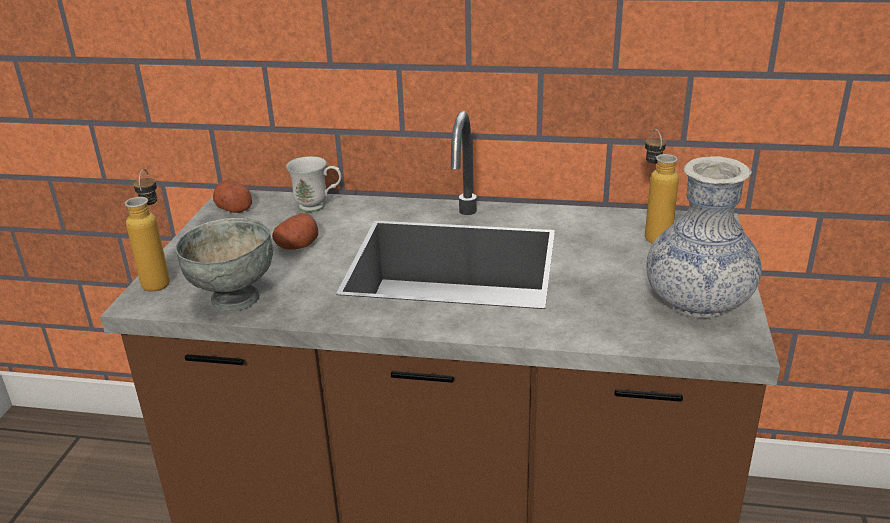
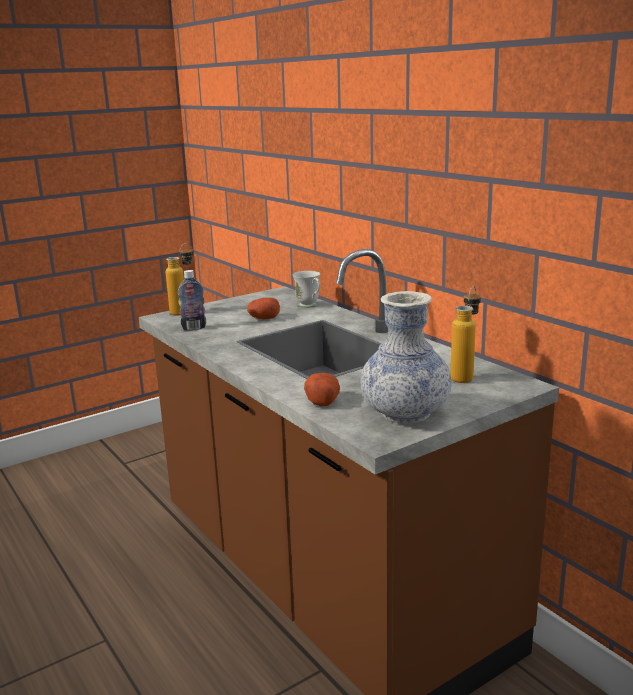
camera: 45 degrees right, 10 degrees down
(233, 208) = (271, 295): potato -> potato (322, 400)
(233, 298) = (194, 328): grey bowl -> bottle

